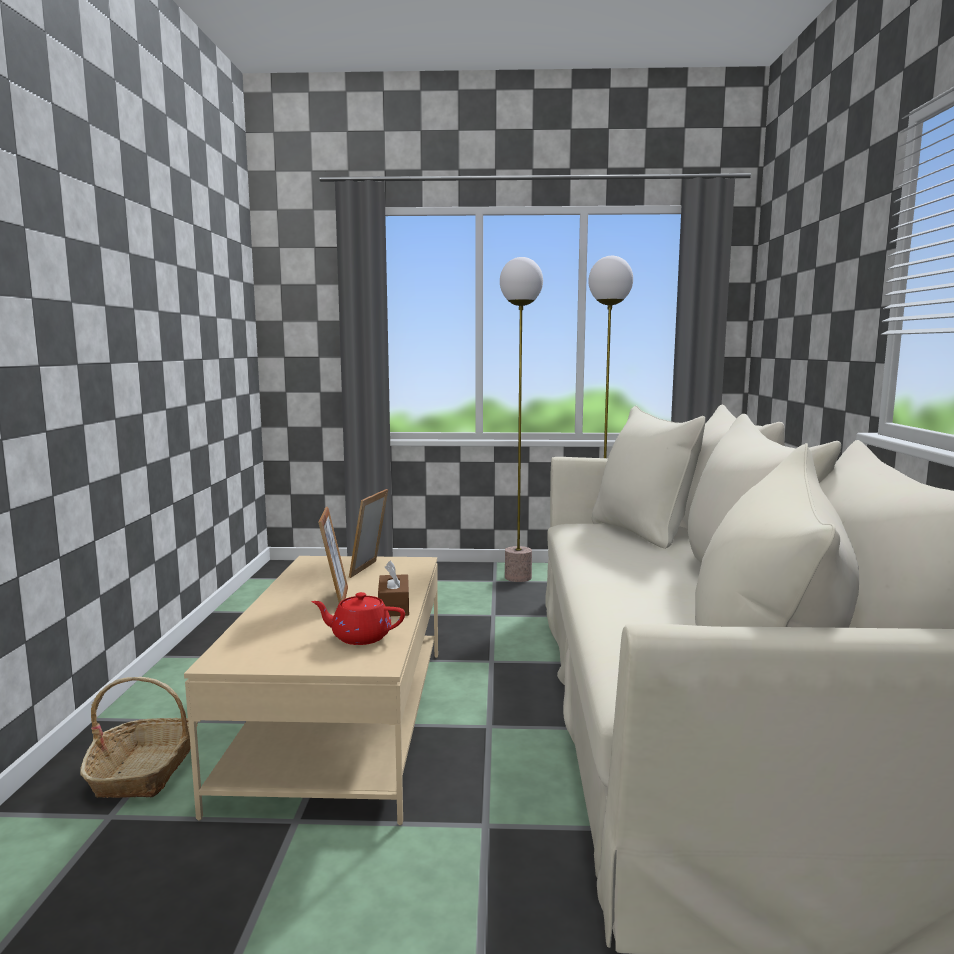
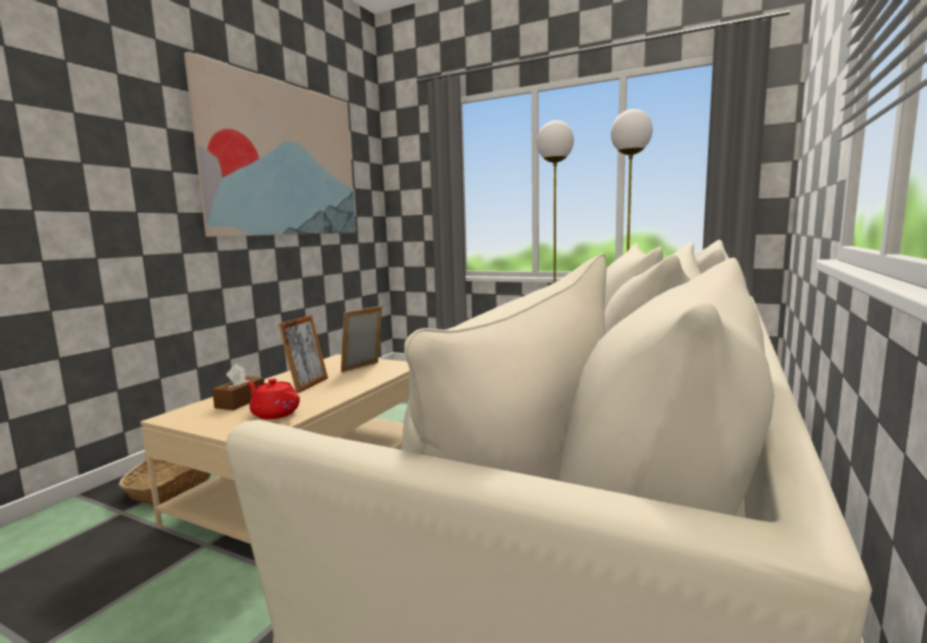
camera: 25 degrees right, 0 degrees up
(173, 282) = (283, 160): none -> picture
(394, 606) = (334, 395): brown tissue box -> brown tissue box (241, 401)

